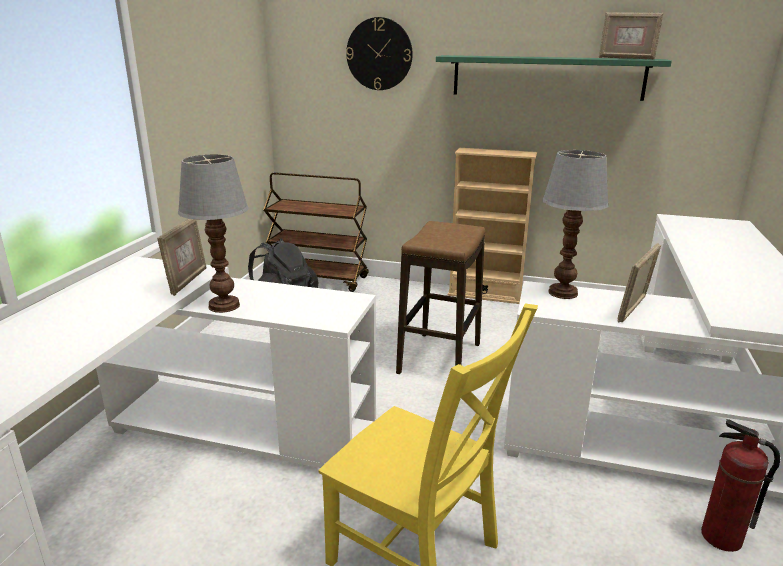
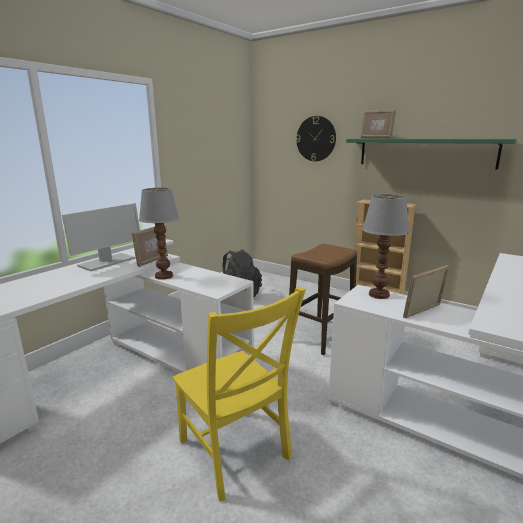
camera: 20 degrees right, 5 degrees down
(104, 294) = (107, 262): none -> monitor
(318, 279) = (271, 279): brown cart -> none
(626, 58) = (482, 138): picture frame -> picture frame (376, 138)
(721, 538) = (467, 501): fire extinguisher -> none

